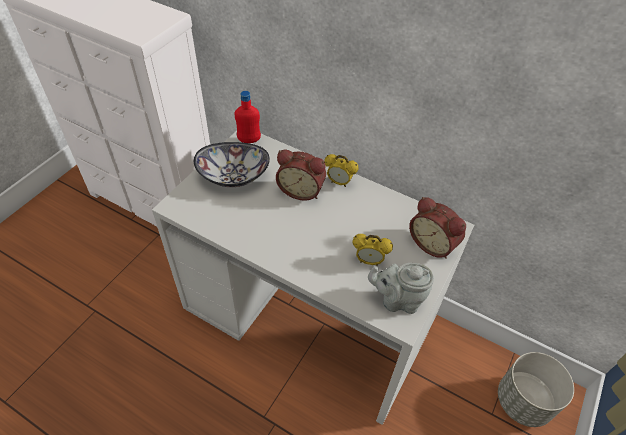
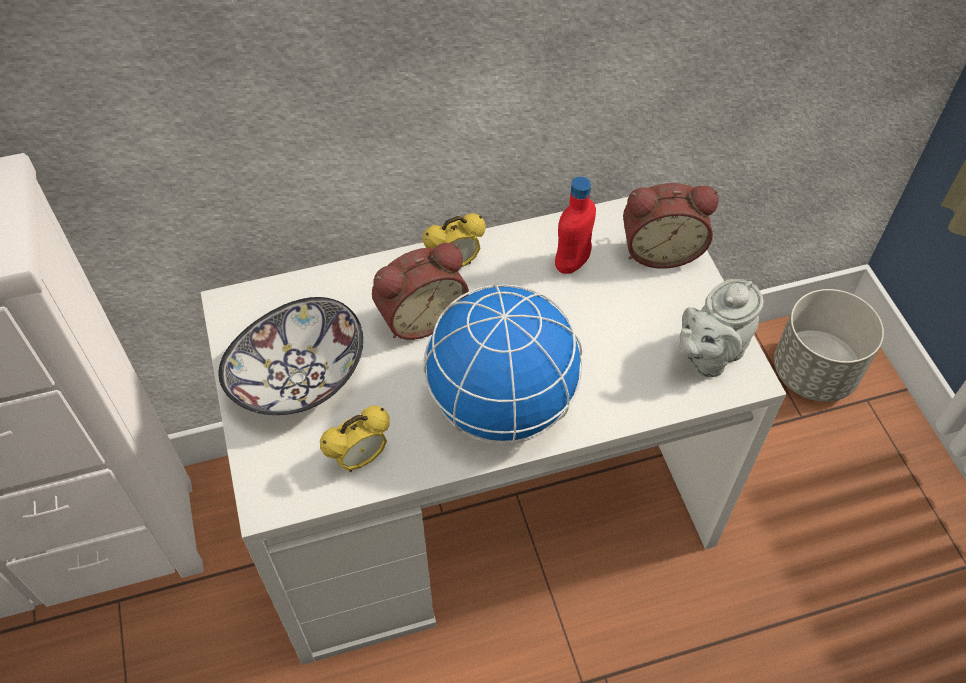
camera: 45 degrees left, 5 degrees up
(249, 140) = (246, 306): red bottle -> red bottle (572, 263)
(289, 244) = (503, 405): none -> globe
(369, 261) = (621, 337): alarm clock -> alarm clock (360, 459)

